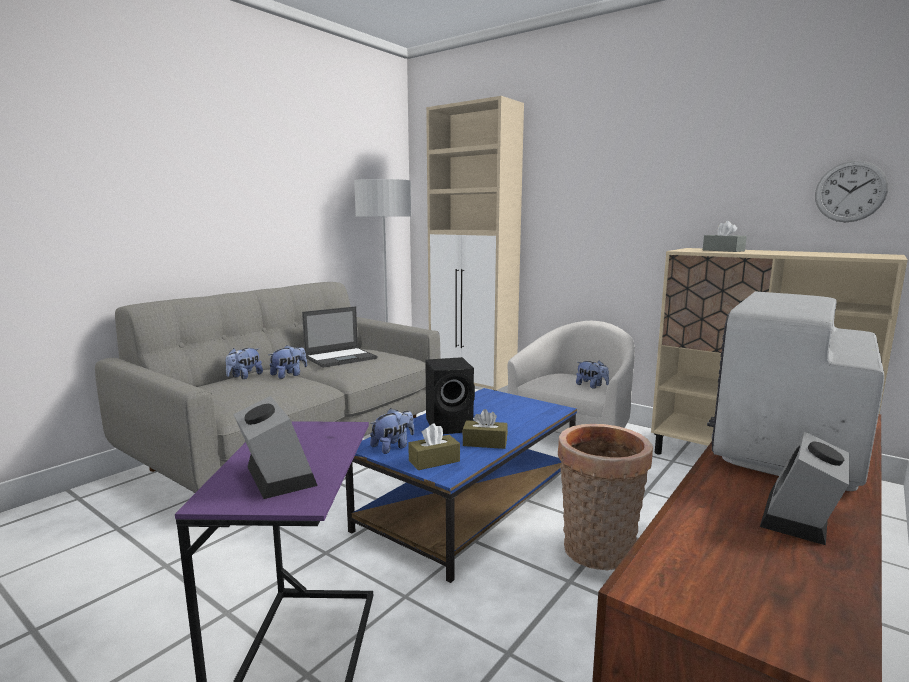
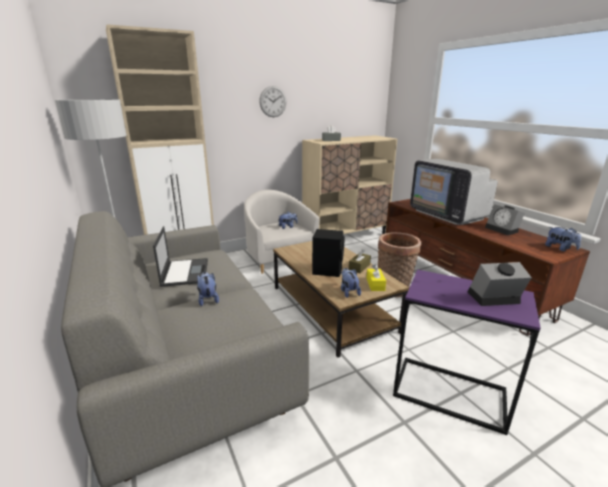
camera: 65 degrees left, 10 degrees up
(244, 377) = (181, 322): plush toy -> plush toy (560, 248)
(434, 461) = (375, 284): brown tissue box -> yellow tissue box
(471, 502) = (331, 308): blue coffee table -> brown coffee table
(850, 191) = (359, 109): wall clock -> wall clock (273, 101)

